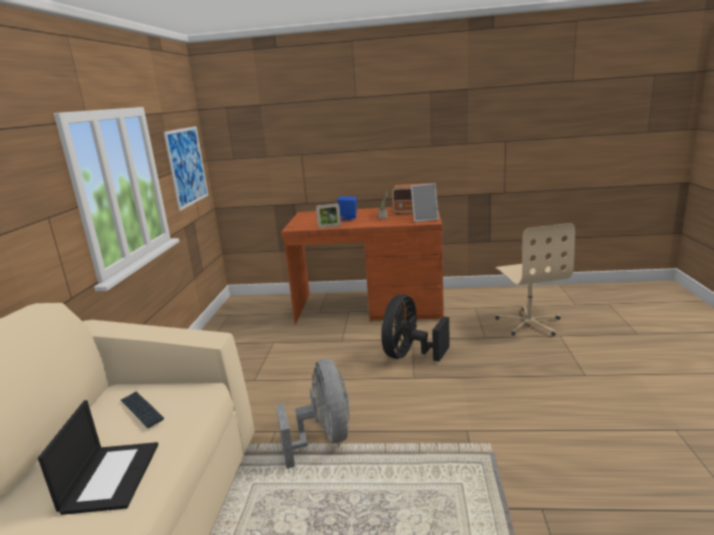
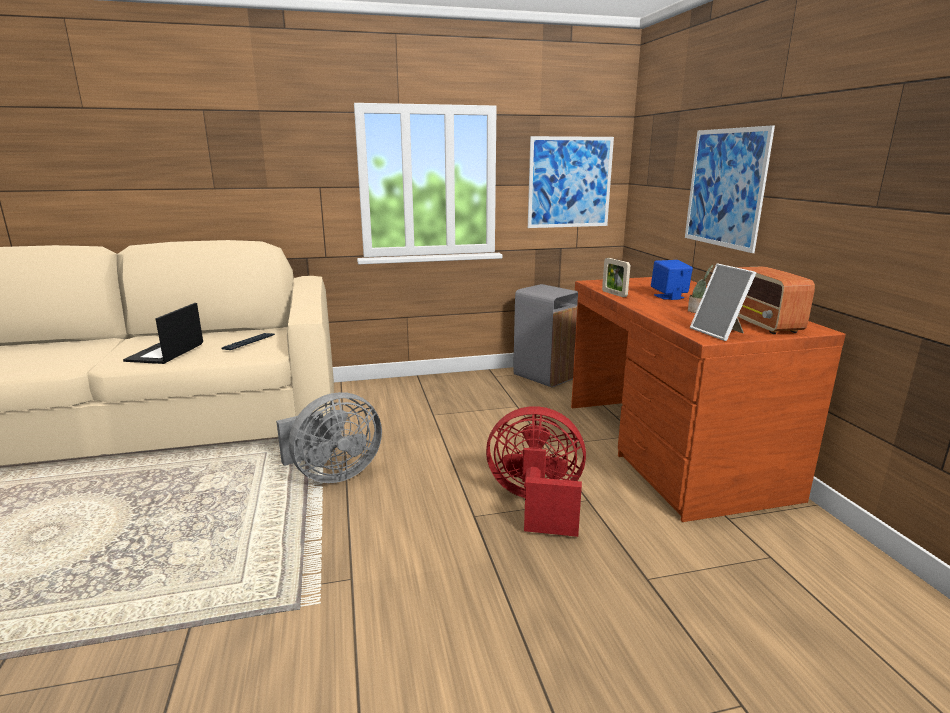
camera: 70 degrees right, 0 degrees up
(111, 476) = (165, 353): laptop -> laptop turned 120 degrees clockwise
(232, 324) = (545, 376): none -> grey trash can
(326, 150) = (725, 188): none -> picture
(409, 355) = (536, 504): black fan -> red fan
(529, 323) = (765, 645): beige office chair -> none

